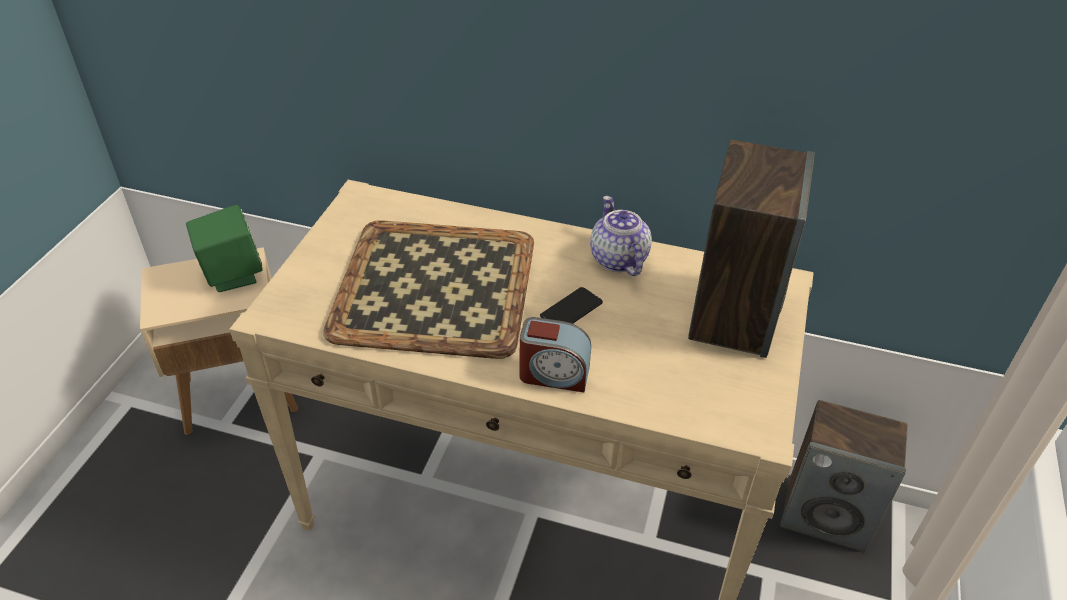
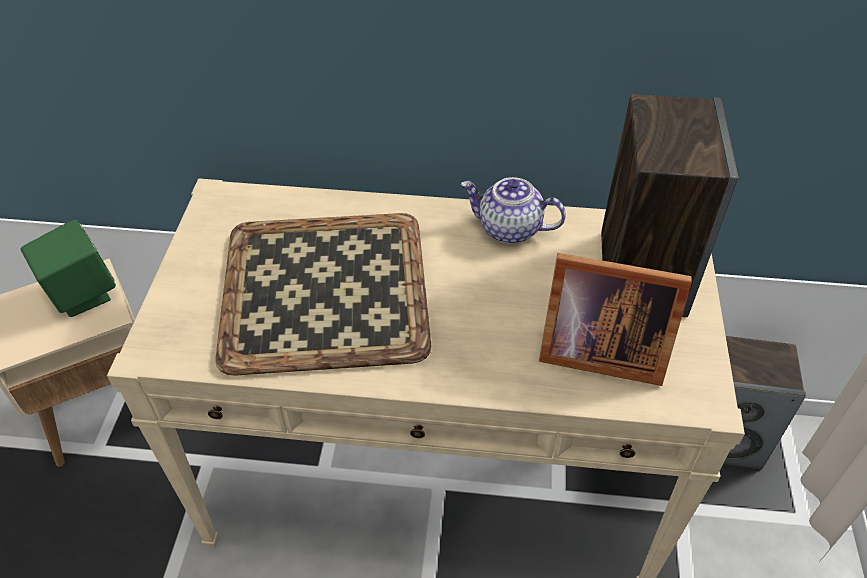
camera: 10 degrees left, 5 degrees up
(554, 374) = (477, 371): alarm clock -> none
(571, 310) = (476, 294): phone -> none
(617, 259) = (509, 229): teapot -> teapot turned 45 degrees counterclockwise
(671, 373) = (597, 350): none -> picture frame

